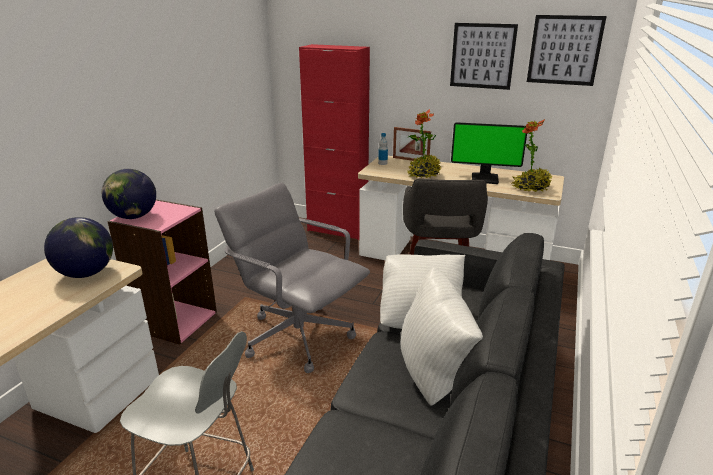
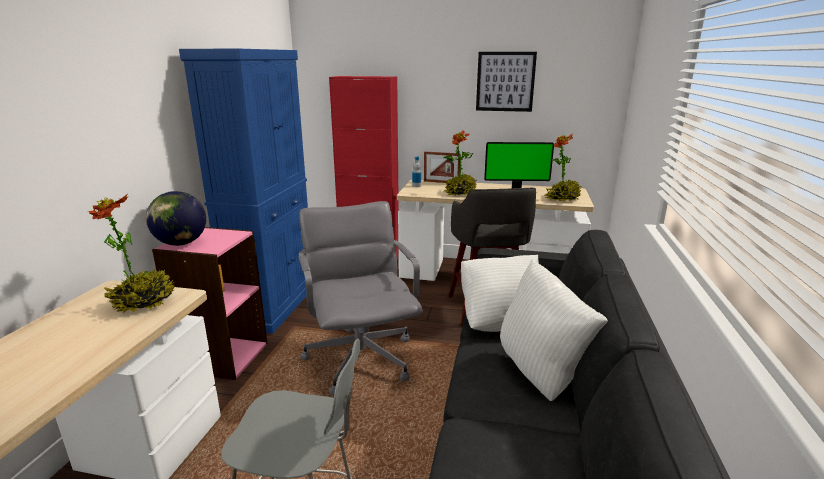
camera: 10 degrees left, 5 degrees down
(86, 274) = (143, 302): globe -> potted plant
(232, 274) = (273, 305): none -> blue cabinet
(298, 336) = (361, 358): grey office chair -> grey office chair turned 45 degrees clockwise
(564, 50) = (579, 74): picture -> none

